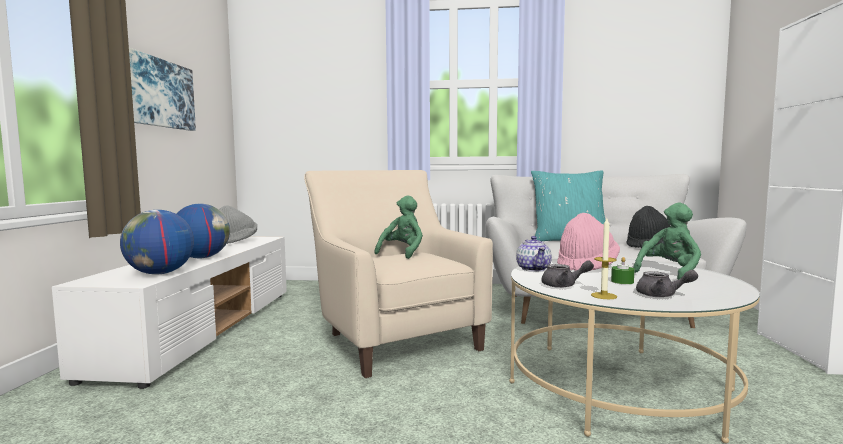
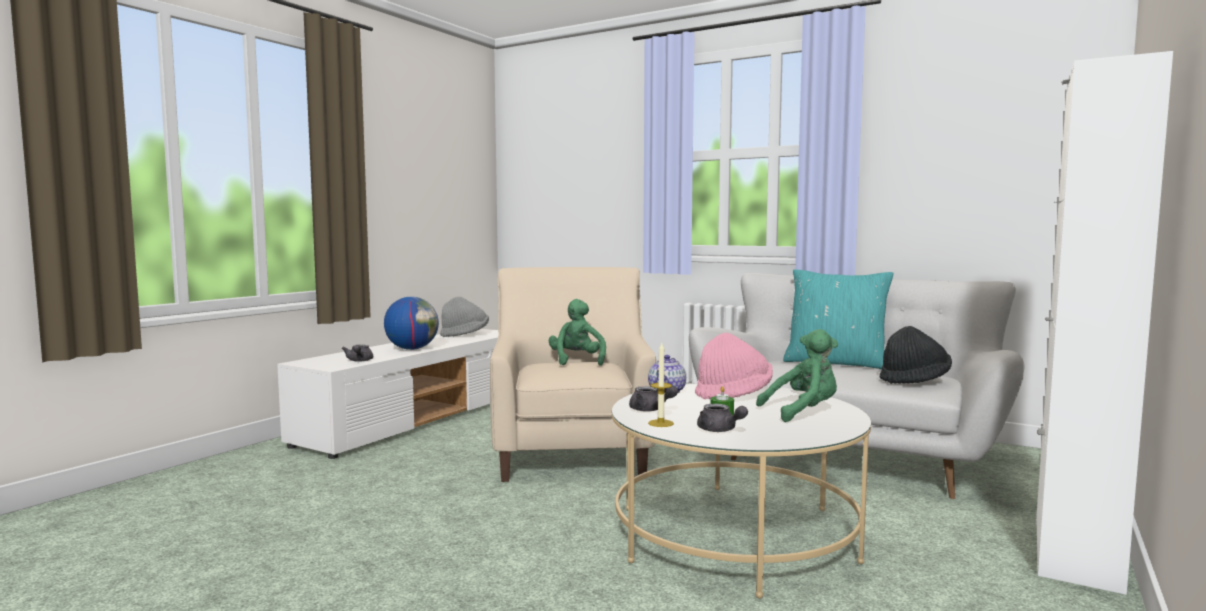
camera: 25 degrees right, 0 degrees up
(159, 93) = (402, 184): picture -> none
(160, 273) = (359, 361): globe -> grey teapot
(402, 253) = (577, 361): green plush toy -> green plush toy turned 60 degrees counterclockwise

